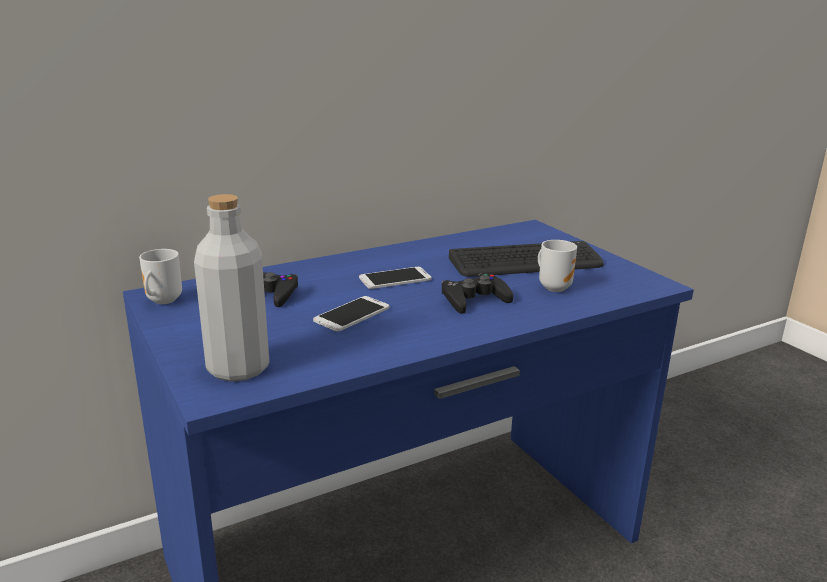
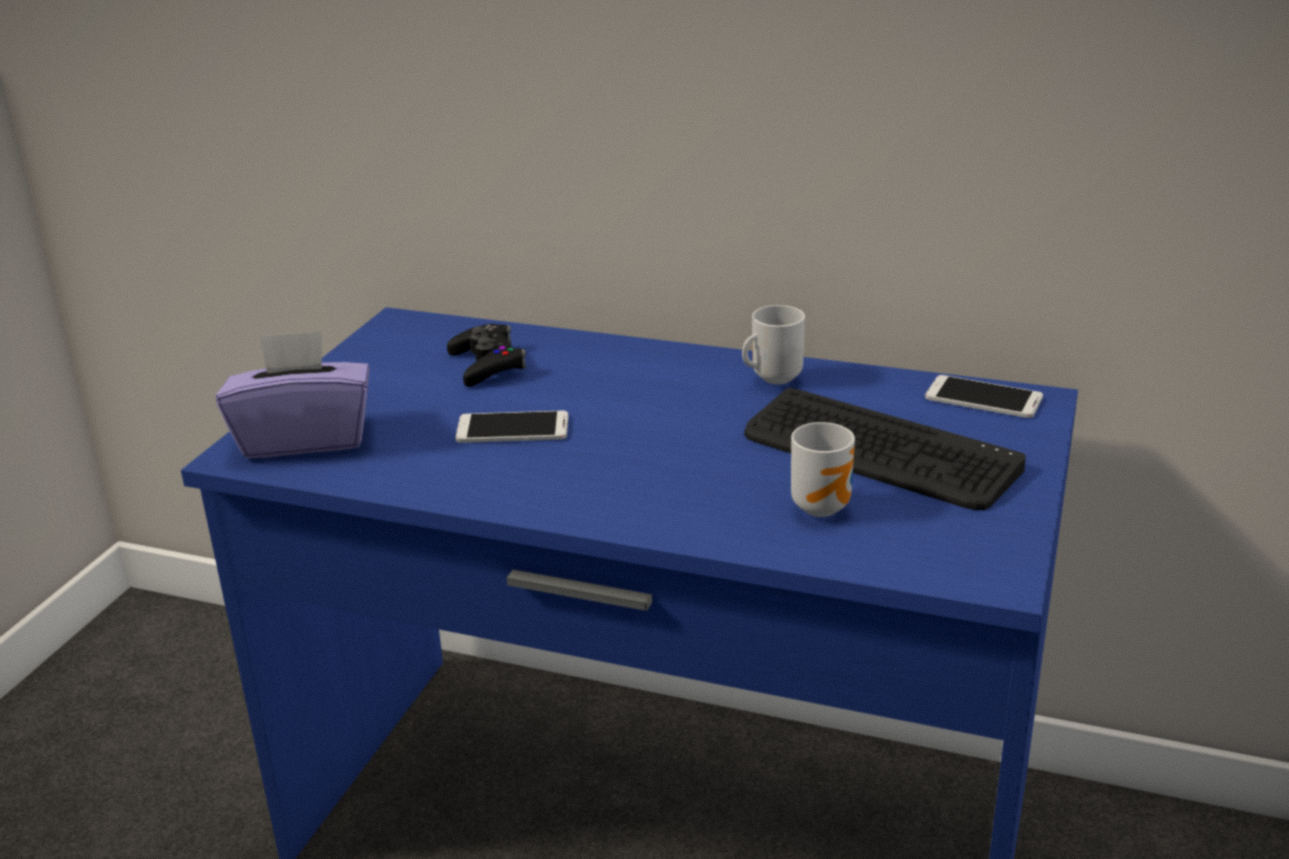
camera: 50 degrees right, 5 degrees up
(161, 301) = (389, 333): mug -> mug (772, 378)
(238, 368) = (305, 438): grey bottle -> purple tissue box
(395, 279) = (655, 403): phone -> phone (983, 398)
(474, 300) = (678, 474): black game controller -> none

